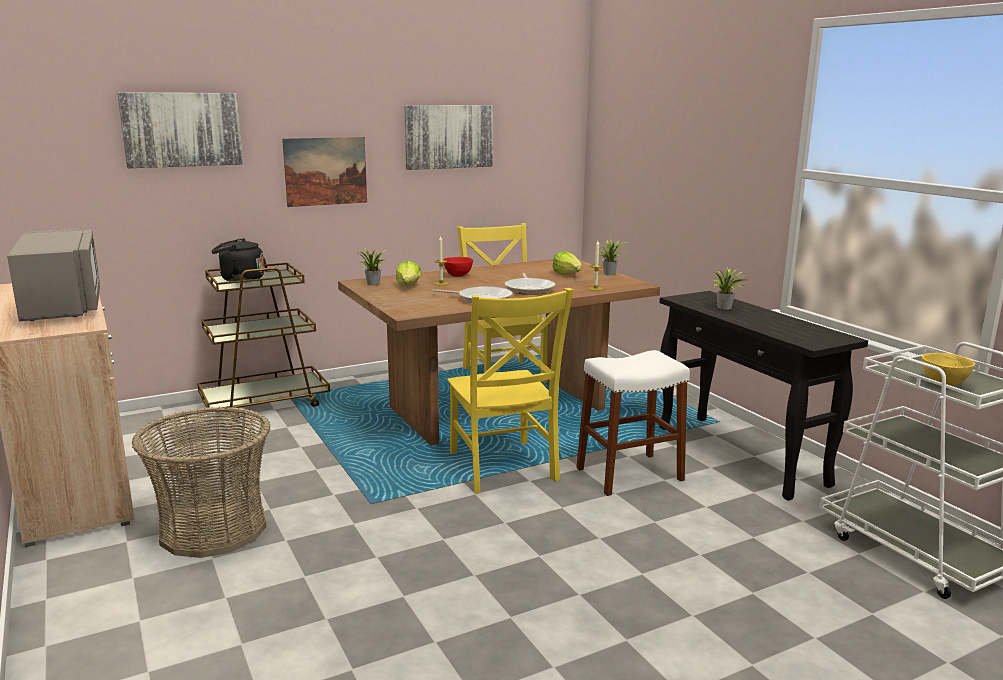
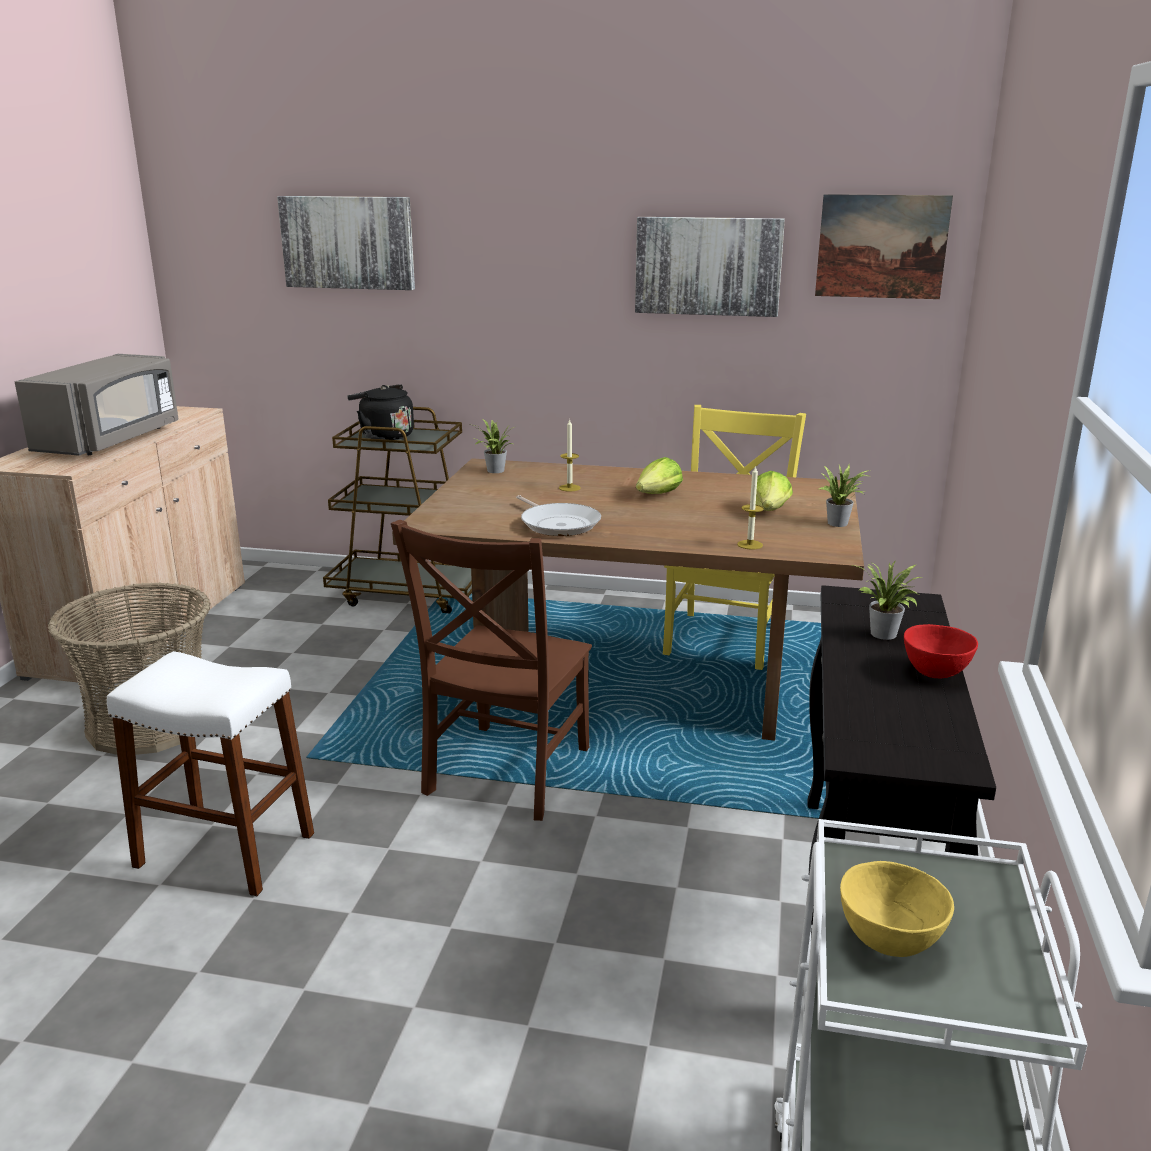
camera: 40 degrees right, 5 degrees up
(325, 171) = (520, 306): picture -> picture (881, 246)
(409, 286) = (523, 483): lettuce -> lettuce (658, 495)
(458, 275) = (619, 480): red bowl -> red bowl (936, 672)
(503, 468) = (504, 774): yellow chair -> brown chair
(529, 289) = (656, 523): frying pan -> none
(629, 474) = (643, 855): white stool -> white stool (225, 850)

